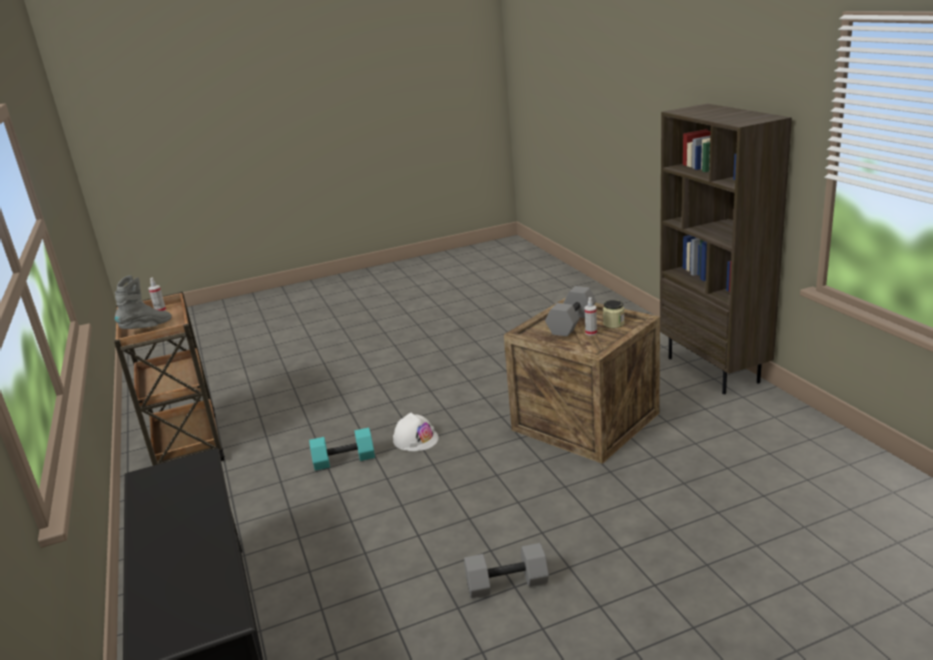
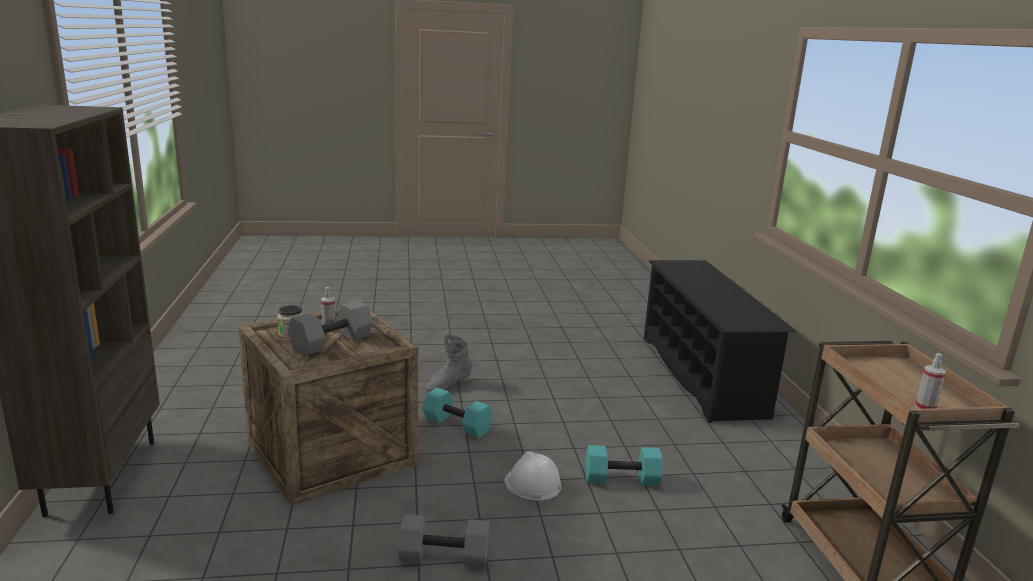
camera: 170 degrees left, 5 degrees down
(147, 328) = (901, 376): grey boot -> grey boot (448, 385)
(504, 472) = (456, 425): none -> turquoise dumbbell
(506, 585) = (501, 361): grey dumbbell -> grey dumbbell (445, 555)

